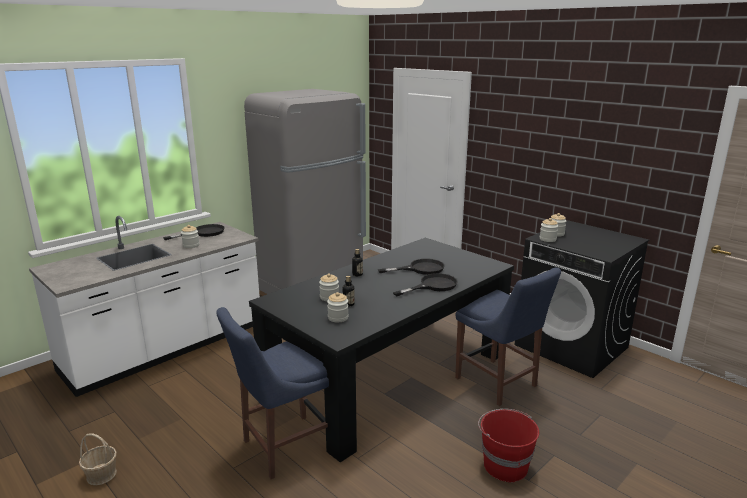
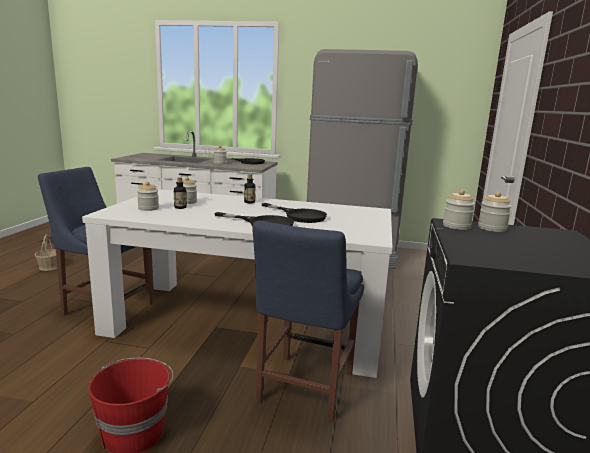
camera: 55 degrees right, 5 degrees down
(389, 375) = (249, 321): black dining table -> white dining table

